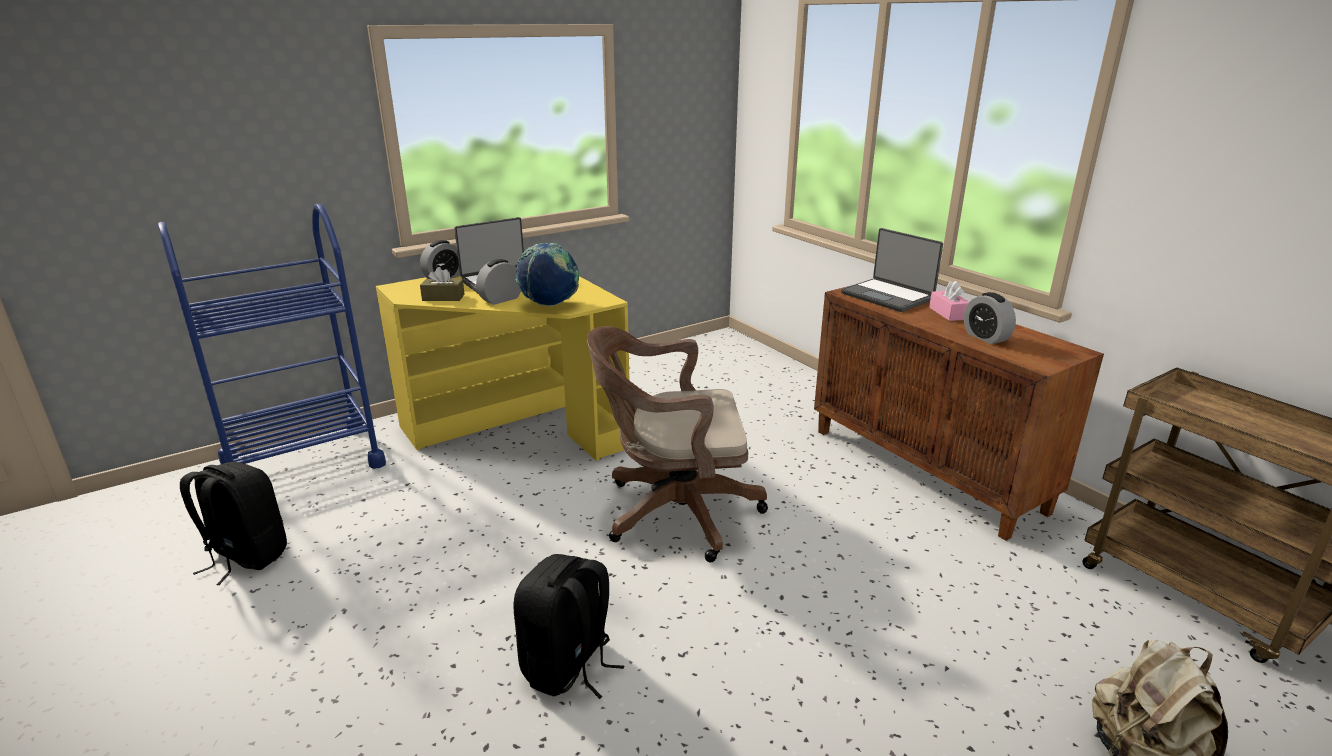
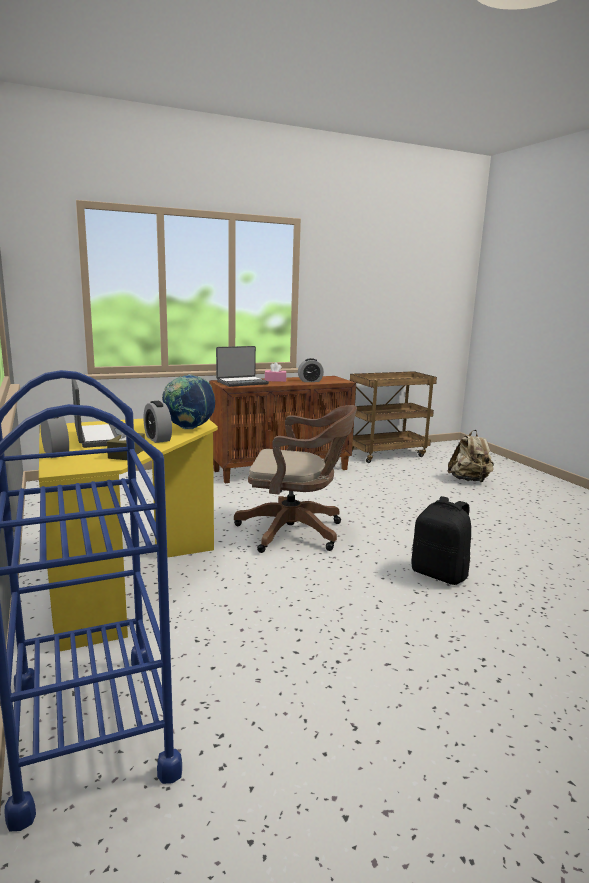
camera: 80 degrees left, 10 degrees down
(245, 557) = (293, 745): black backpack -> none
(672, 512) = (296, 532): brown office chair -> brown office chair turned 90 degrees counterclockwise

